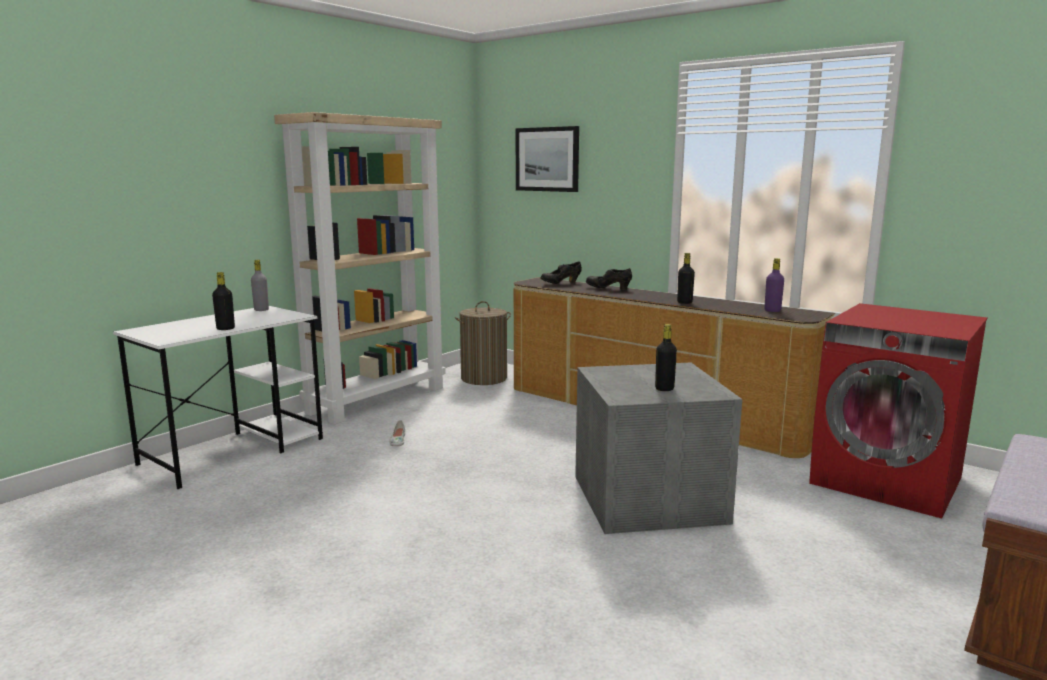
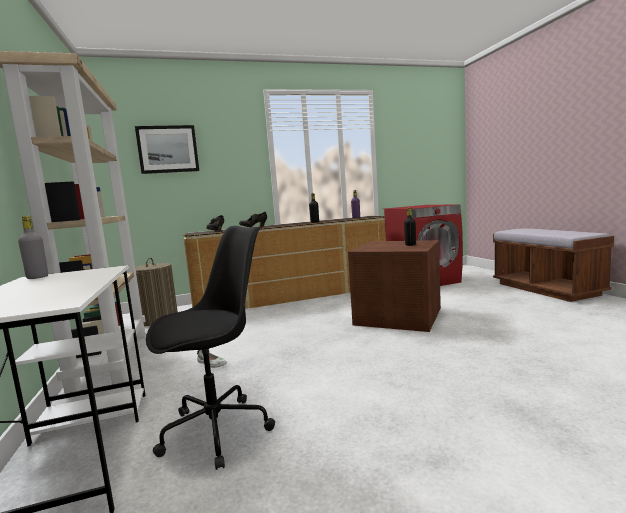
camera: 55 degrees left, 5 degrees down
(225, 329) = (84, 285): black bottle -> none
(282, 486) = (219, 430): none -> black office chair
(647, 500) = (399, 316): grey storage box -> brown storage box

